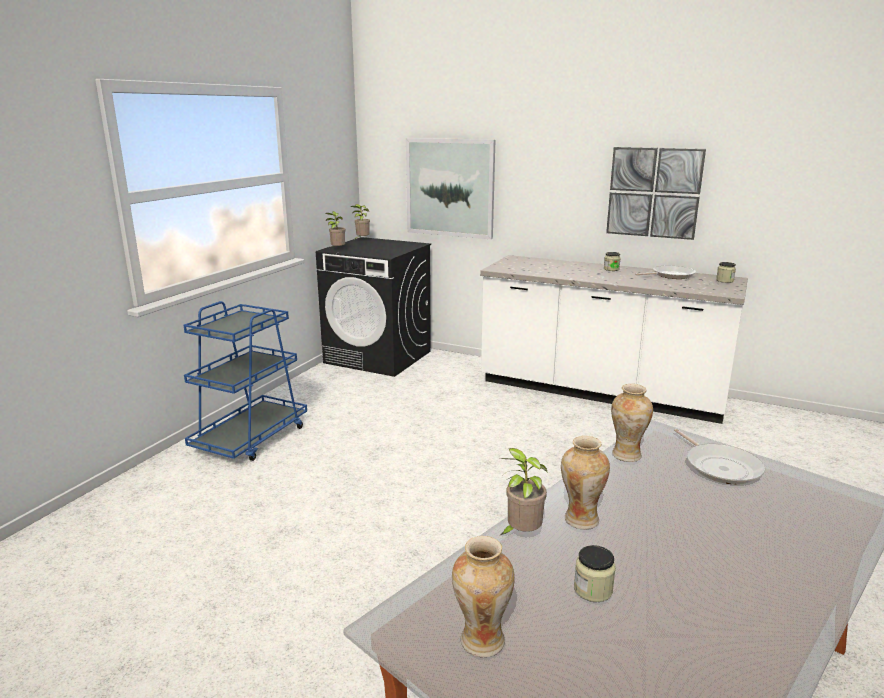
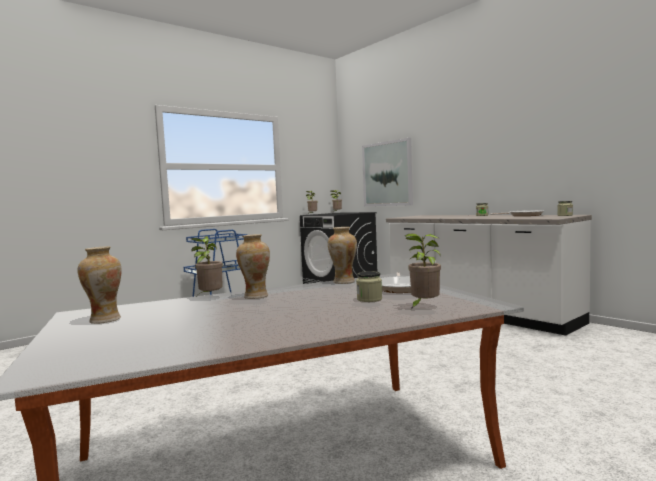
camera: 25 degrees right, 15 degrees down
(593, 589) = (202, 313): jar -> jar (369, 299)
(654, 192) = (513, 157): picture -> none
(818, 520) = (423, 306): none -> potted plant

